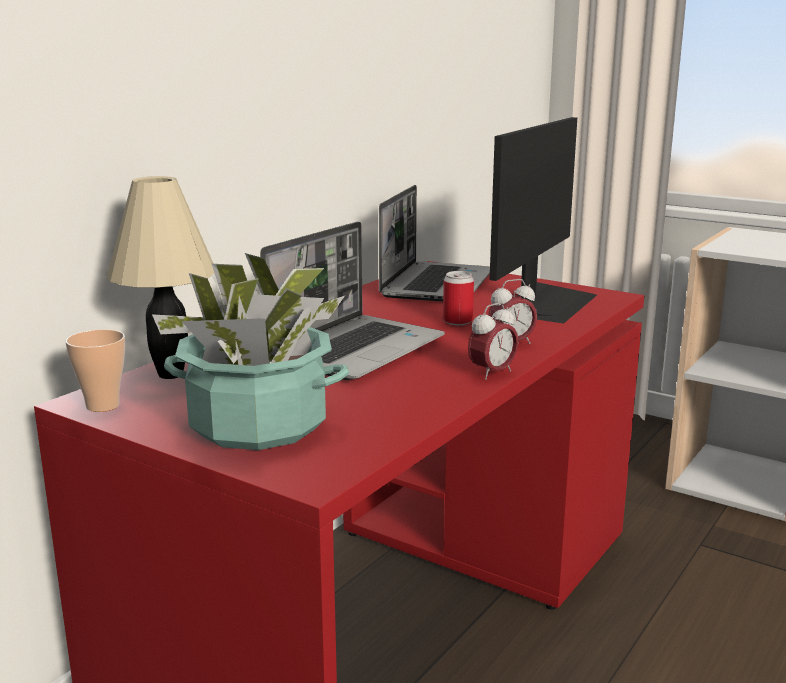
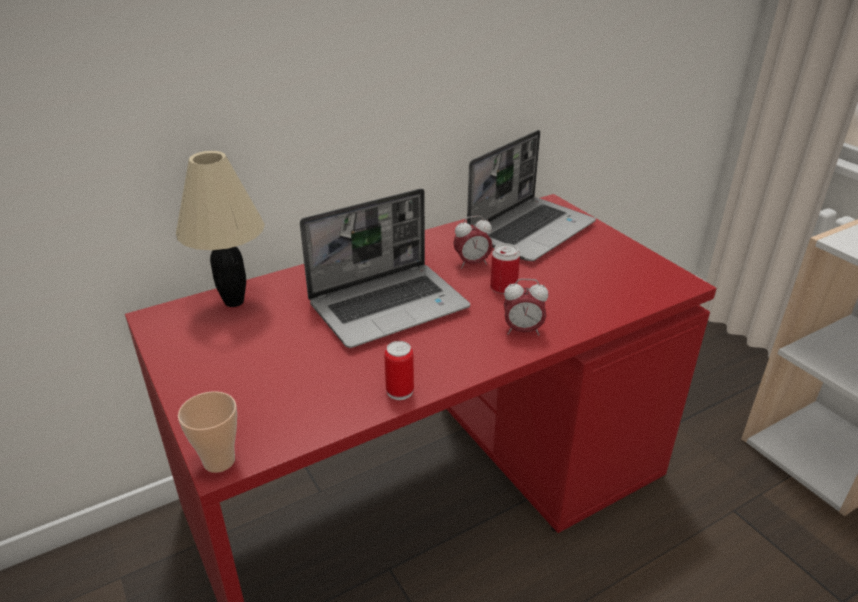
camera: 25 degrees right, 15 degrees up
(102, 406) = (163, 326): cup -> cup (219, 461)
(258, 425) = (240, 381): potted plant -> none
(442, 399) = (400, 391): none -> can
(492, 373) = (470, 368): alarm clock -> alarm clock (472, 263)
(545, 303) = (606, 278): monitor -> none

